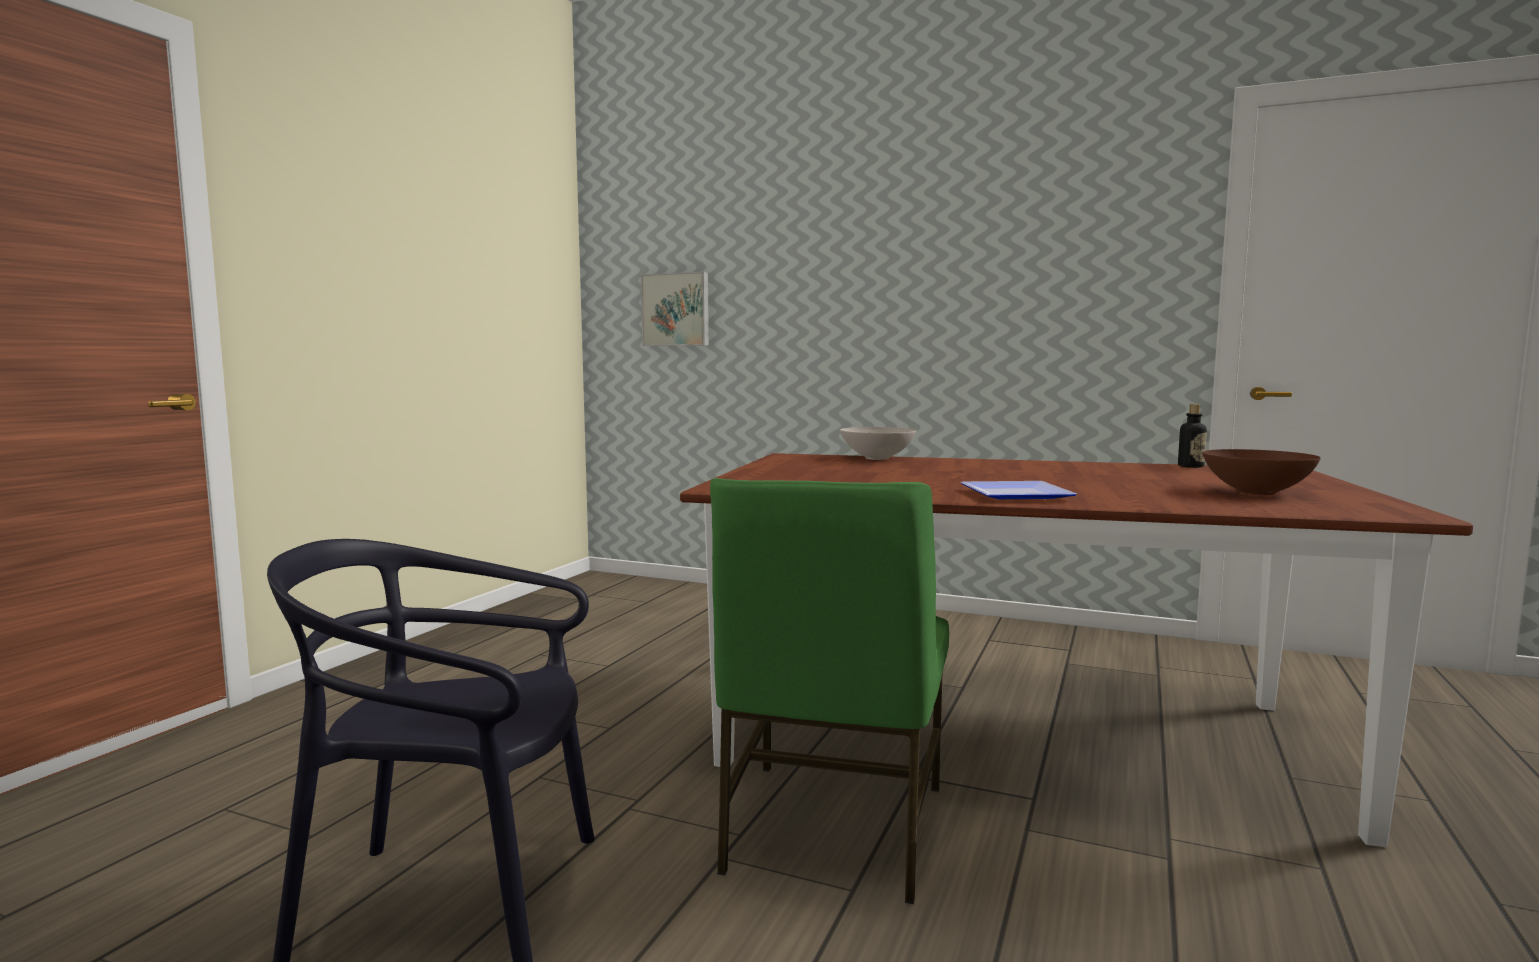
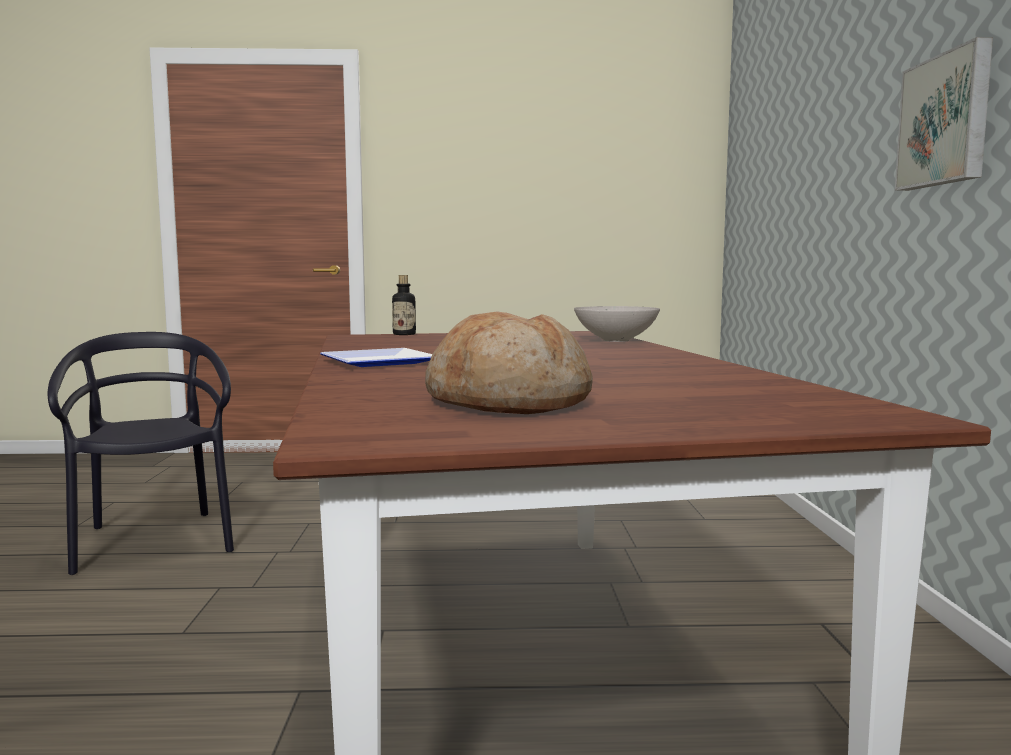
camera: 65 degrees right, 0 degrees up
(676, 310) = (760, 189): picture -> picture (947, 120)
(831, 829) = (270, 612): green chair -> none
(1190, 466) = (801, 389): bottle -> bottle (404, 334)
(1257, 492) = (508, 402): brown bowl -> bread

